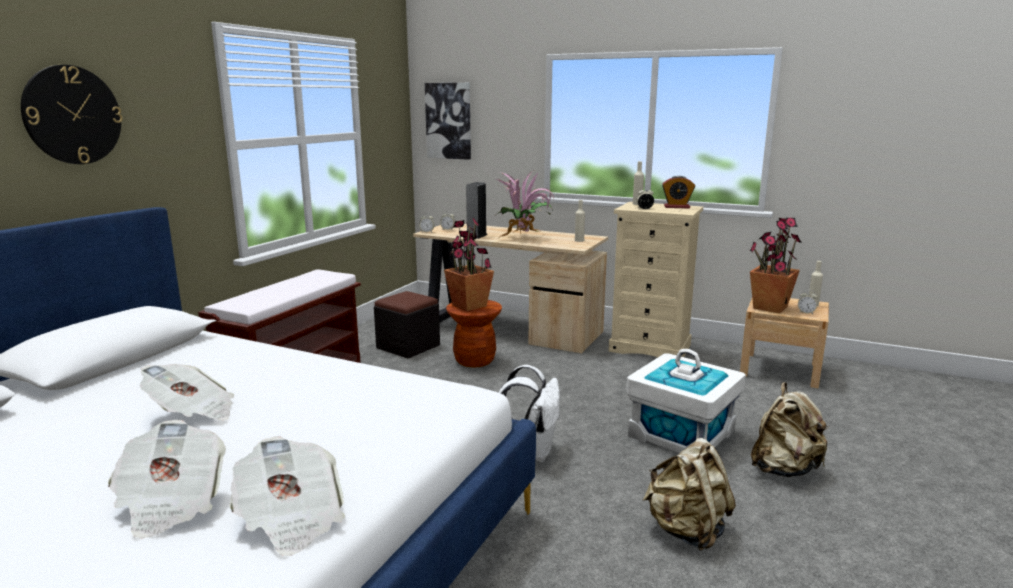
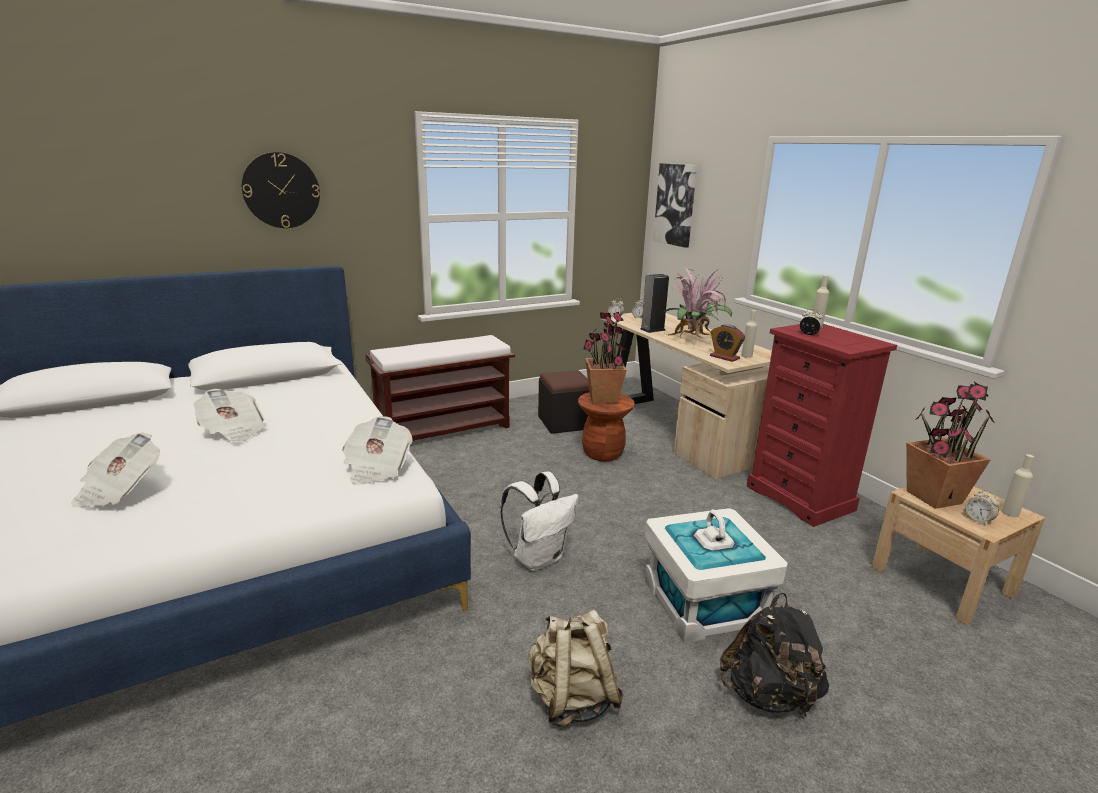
camera: 35 degrees right, 5 degrees up
(291, 519) = (149, 530): newspaper -> newspaper (376, 468)
(650, 348) = (800, 498): beige dresser -> red dresser
(676, 207) = (856, 339): alarm clock -> alarm clock (724, 357)
(784, 469) = (768, 695): beige backpack -> black backpack

